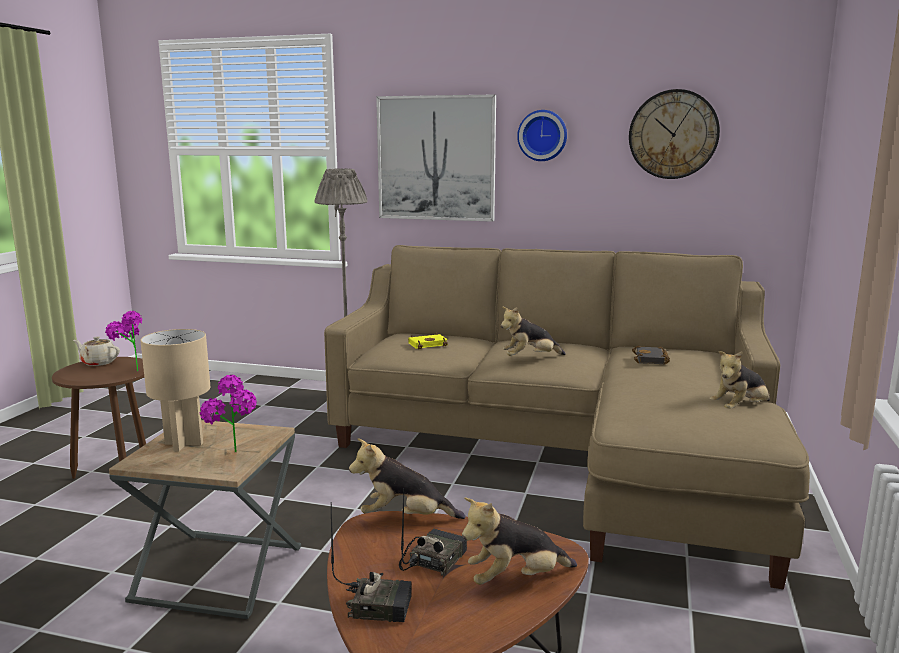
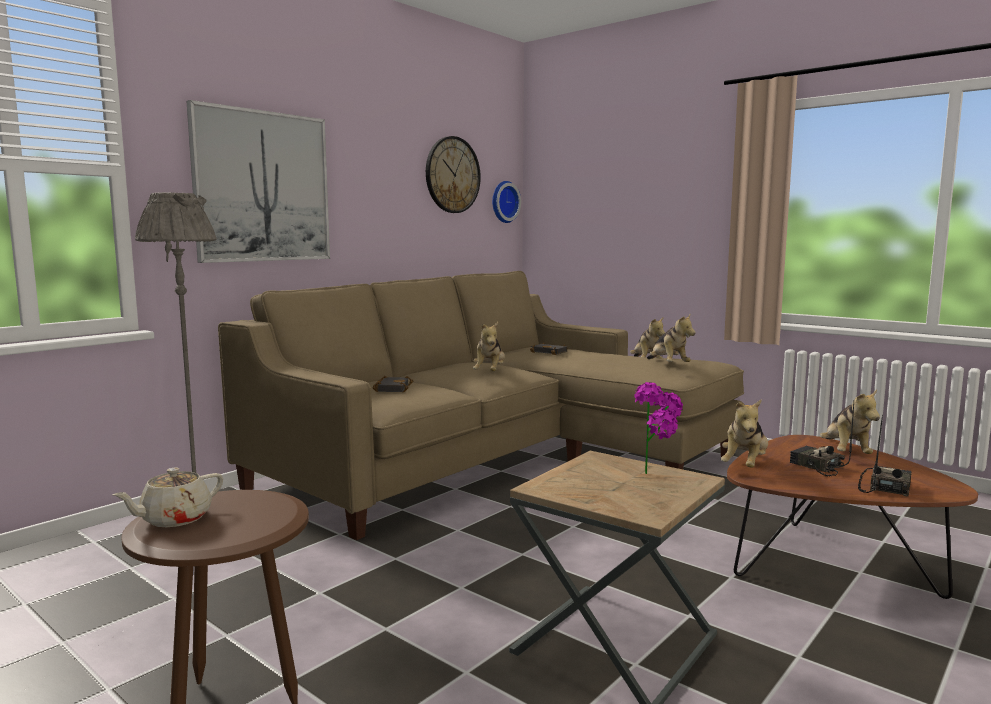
camera: 65 degrees left, 5 degrees down
(129, 371) = (274, 499): potted plant -> none
(183, 443) = (602, 492): beige table lamp -> none
(428, 344) = (392, 388): yellow book -> black book
(542, 135) = (363, 168): wall clock -> wall clock (503, 202)
(667, 413) = (668, 365): none -> plush toy

